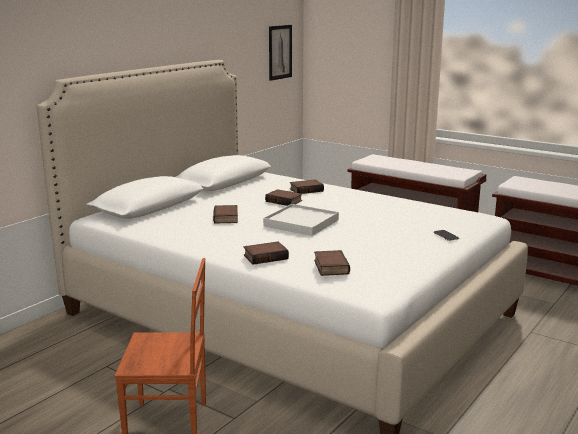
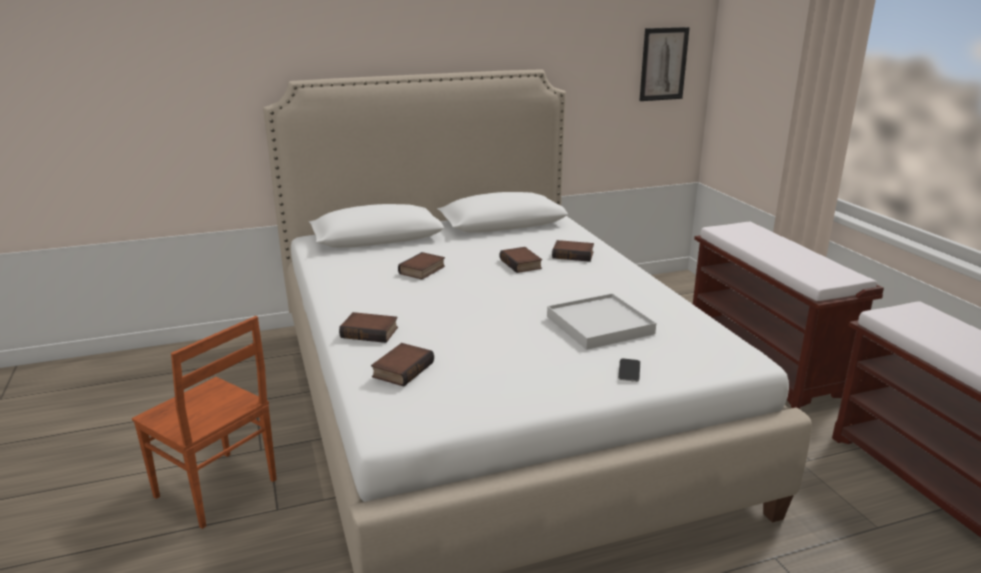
camera: 35 degrees right, 5 degrees up
(301, 223) = (483, 298): white tray -> white tray (599, 325)

